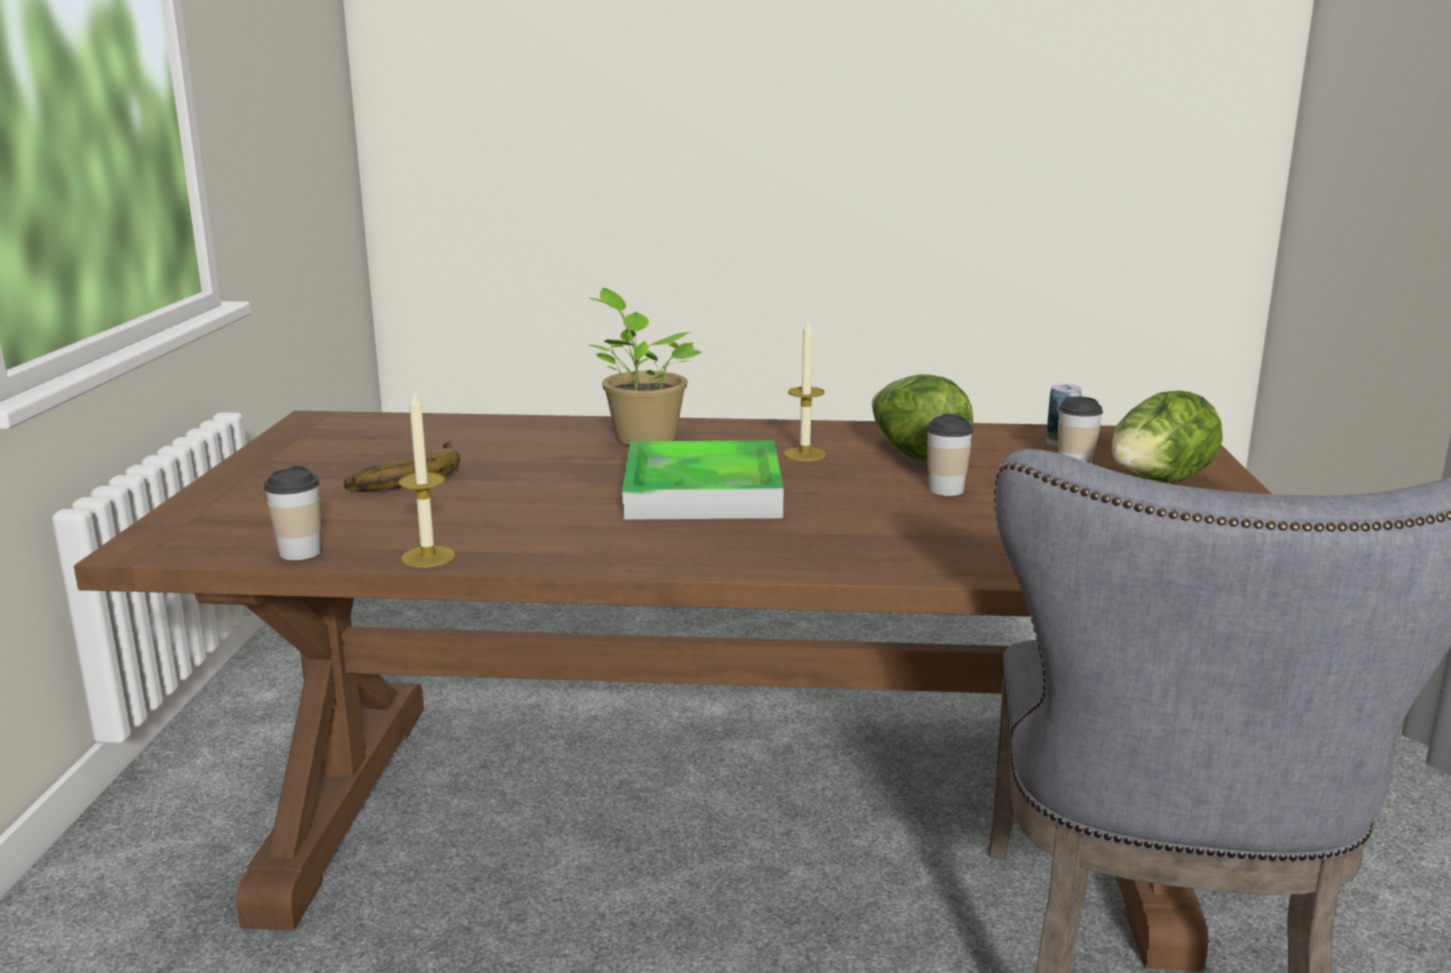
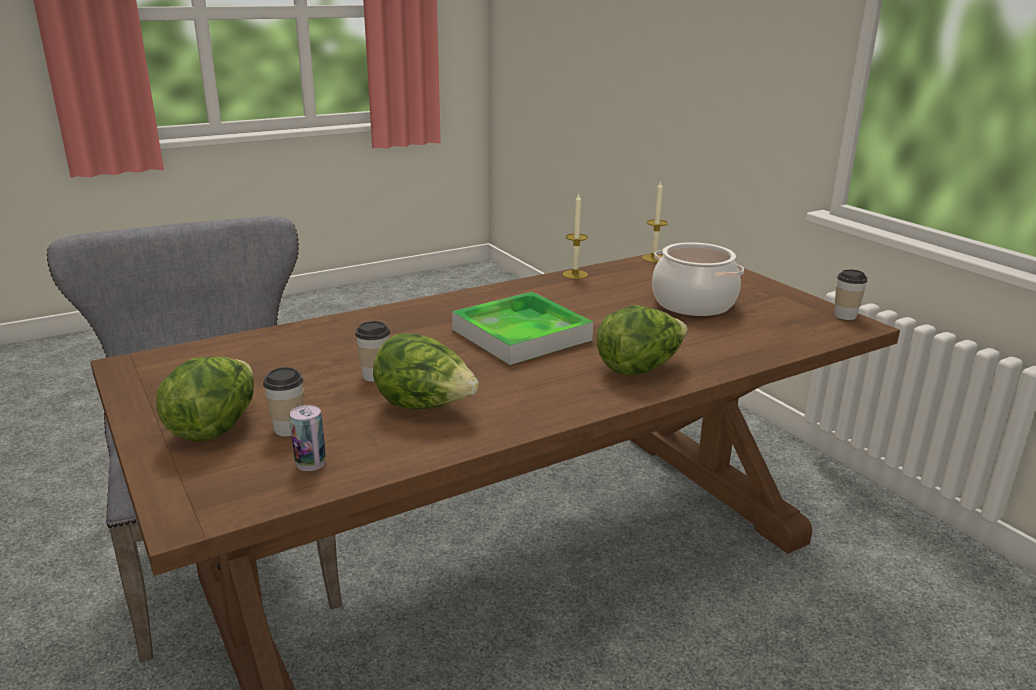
camera: 145 degrees right, 5 degrees up
(300, 552) = (626, 265): cup -> cup (845, 315)
(402, 476) = (693, 303): banana -> cooking pot
(642, 437) = (640, 368): potted plant -> lettuce
(804, 454) = (506, 383): candle -> candle (654, 258)

